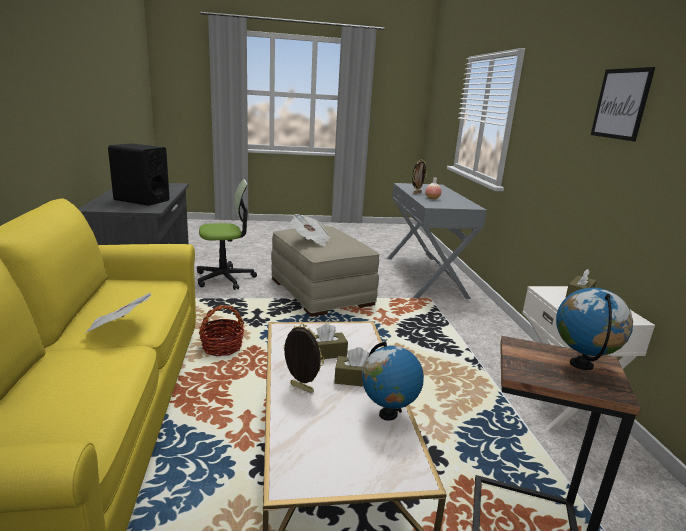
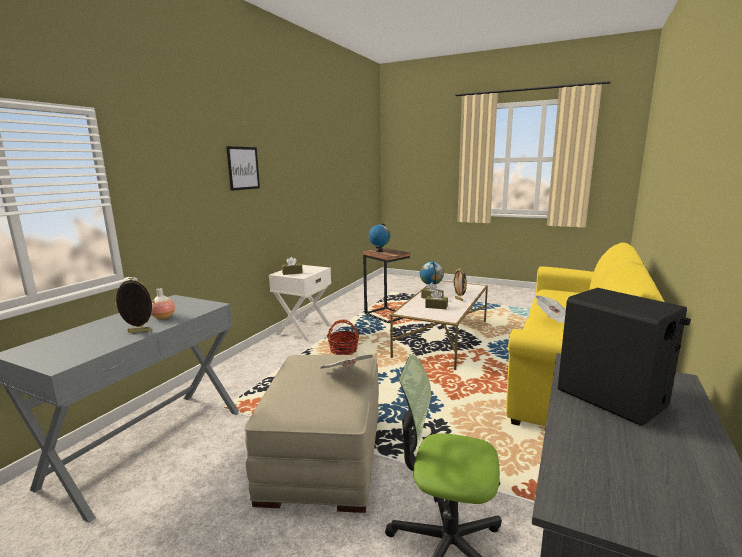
camera: 145 degrees left, 5 degrees down
(222, 347) = (481, 406): basket -> basket (343, 350)

